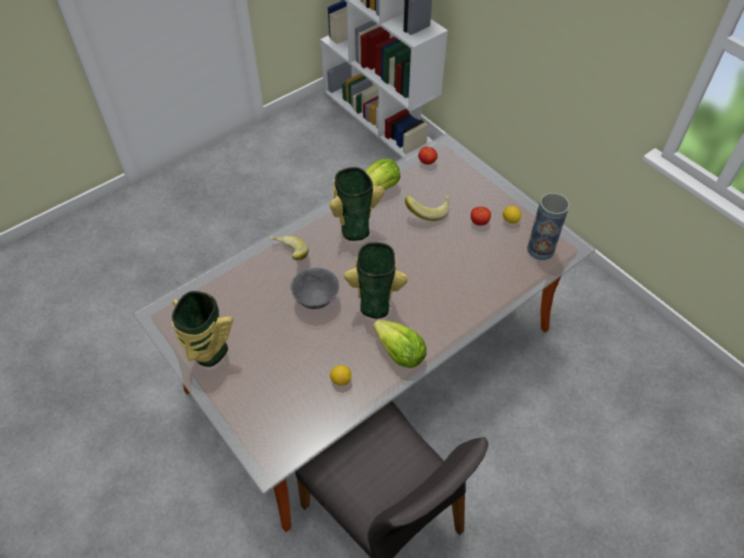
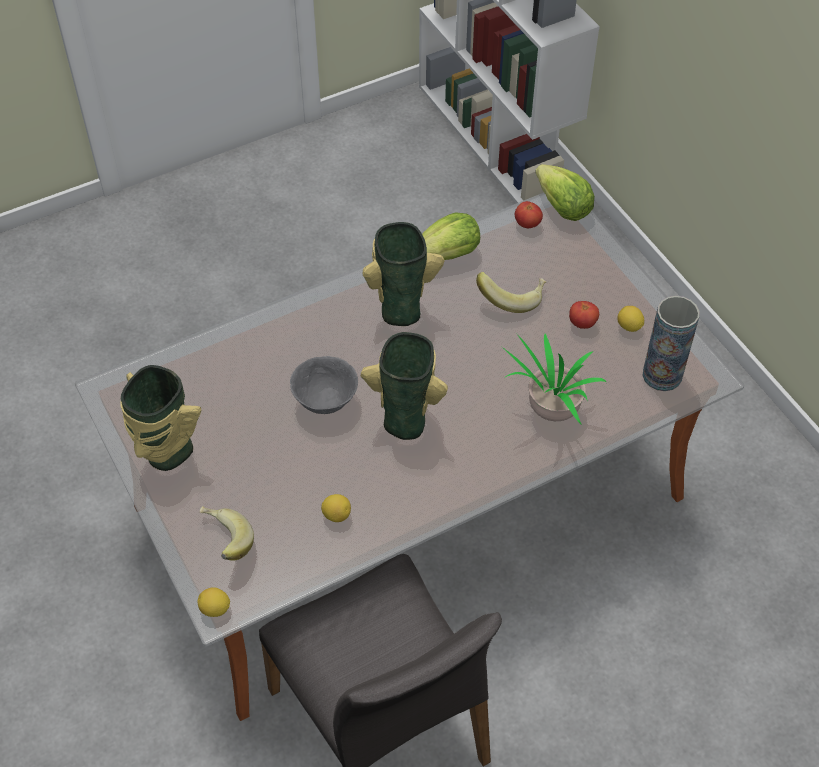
camera: 10 degrees right, 0 degrees up
(266, 464) = (215, 609): none -> lemon
(288, 255) = (299, 334): banana -> banana (223, 542)
(399, 353) = (425, 491): lettuce -> lettuce (562, 207)
(472, 285) = (550, 412): none -> potted plant

